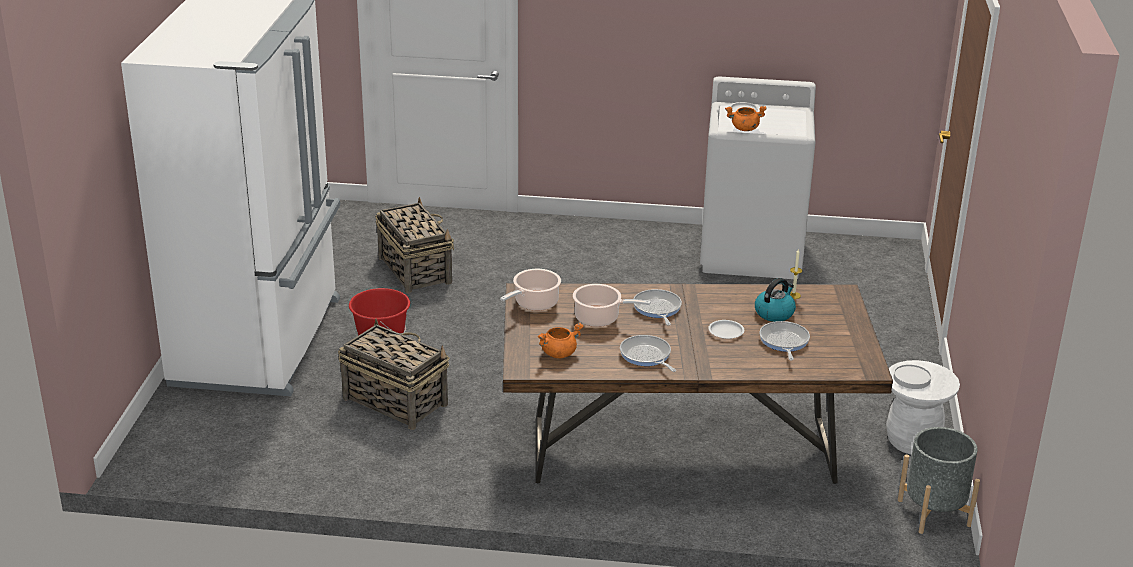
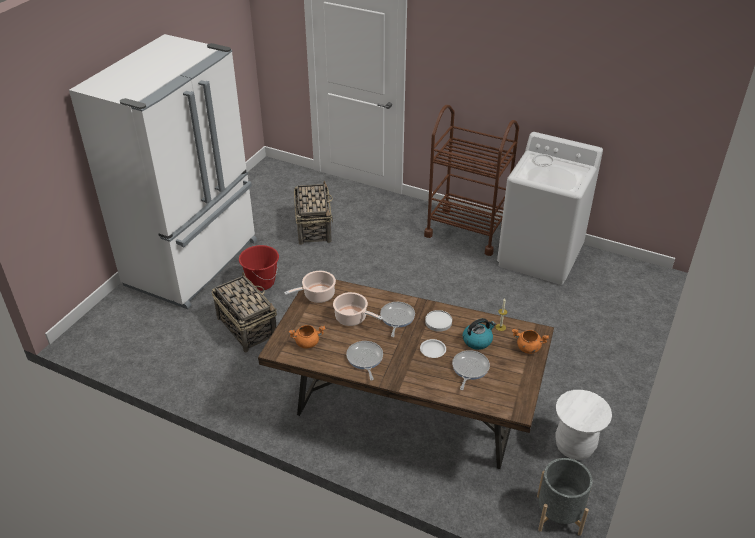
camera: 20 degrees right, 10 degrees up
(636, 240) = (466, 231): none -> brown cart
(744, 129) = (534, 177): orange cooking pot -> orange cooking pot (527, 348)
(911, 379) = (575, 407): white plate -> white plate (438, 322)

